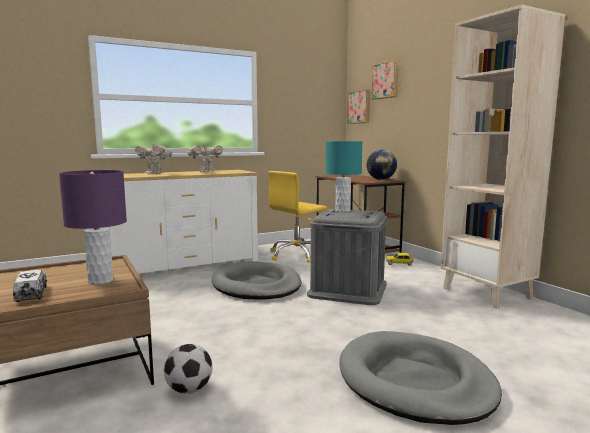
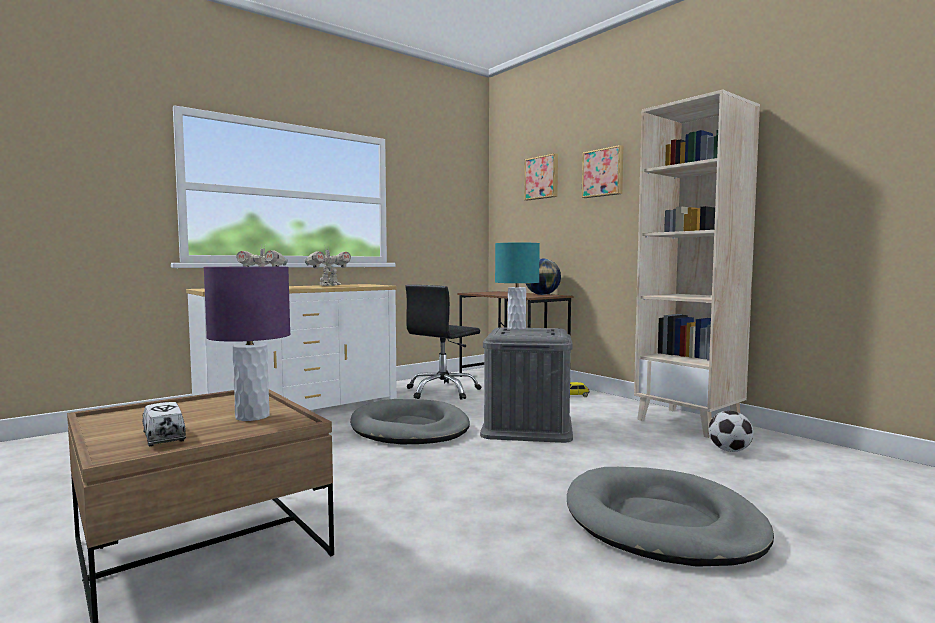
camera: 10 degrees left, 5 degrees down
(189, 390) = (386, 557): football -> football (729, 450)
(297, 255) = (443, 391): yellow office chair -> black office chair
(359, 107) = (507, 210): picture -> picture (603, 172)

